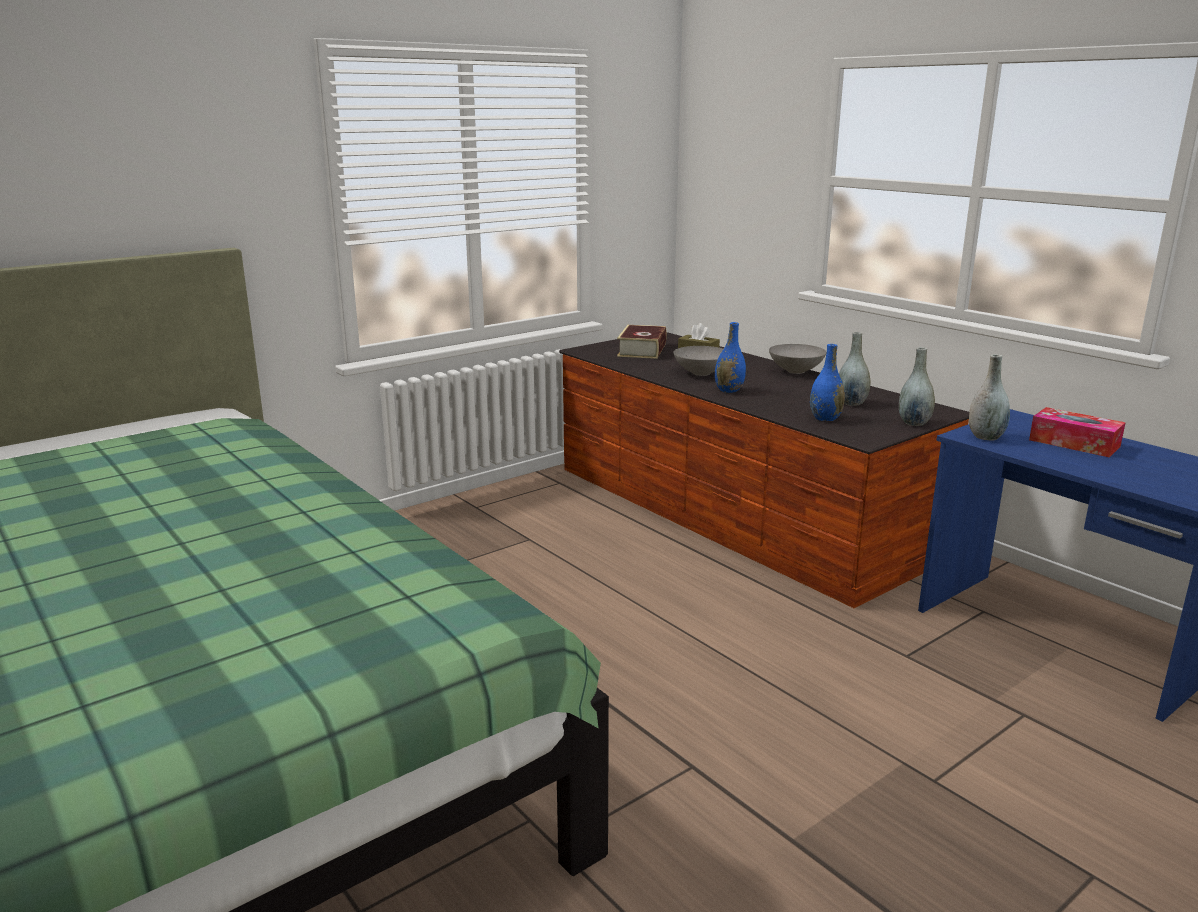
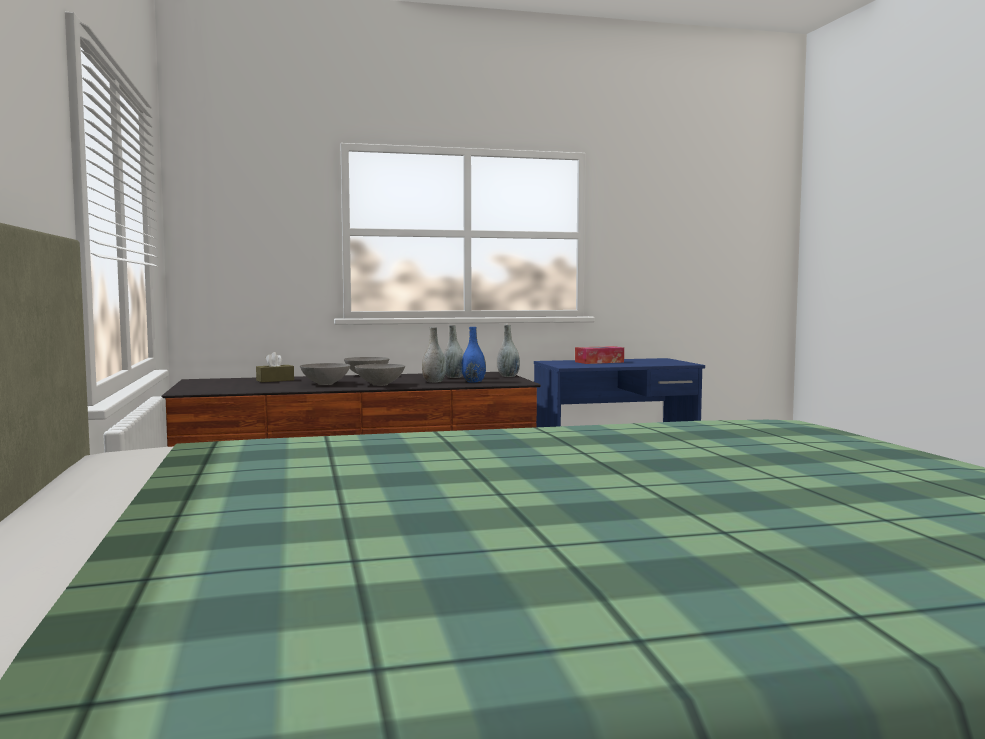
camera: 65 degrees left, 15 degrees down
(642, 350) = (227, 385): book -> none
(729, 390) = (379, 384): blue vase -> grey bowl
(985, 437) = (573, 365): grey vase -> grey vase (434, 382)

